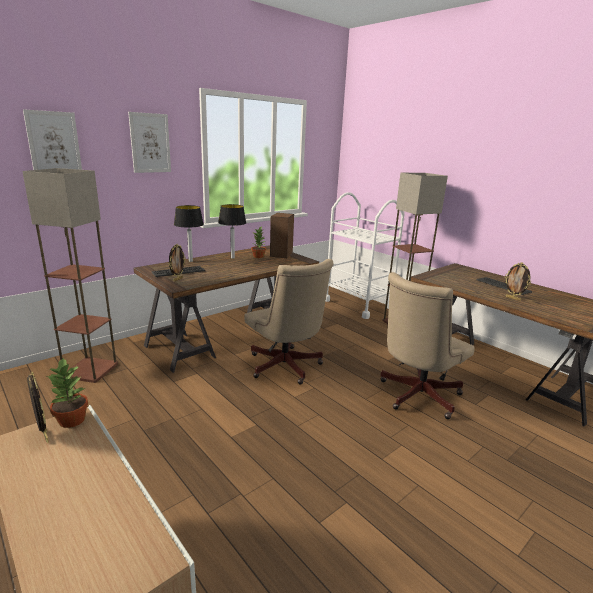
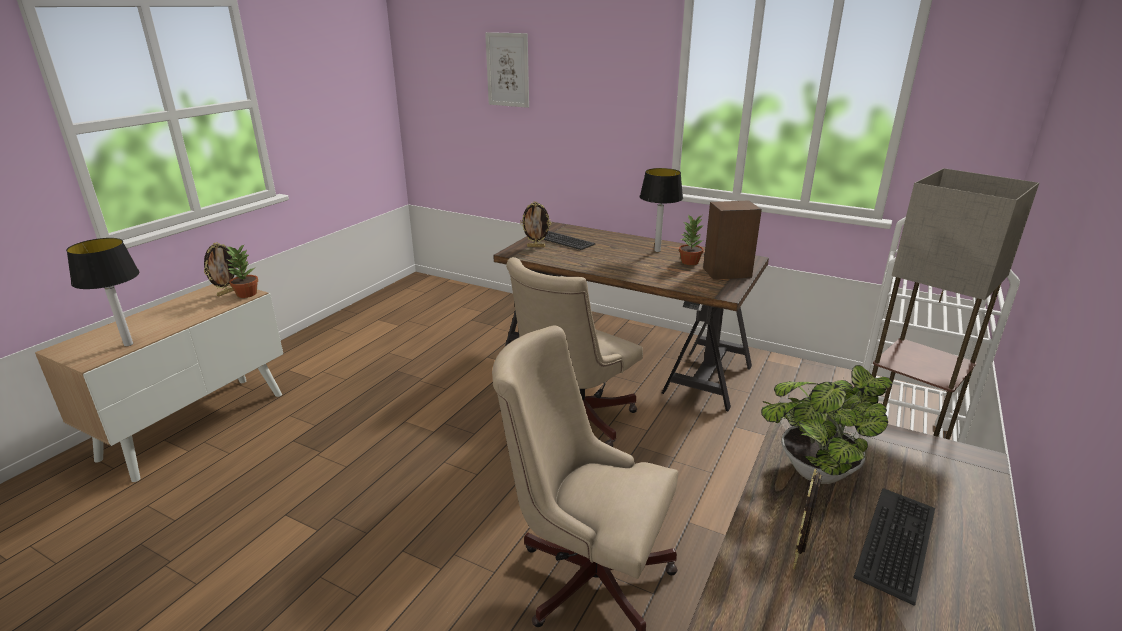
camera: 70 degrees right, 5 degrees up
(91, 370) = (477, 311): floor lamp -> none
(150, 143) = (605, 69): picture -> none
(190, 261) = (609, 236): table lamp -> table lamp (127, 344)
(465, 285) = (812, 473): none -> potted plant

